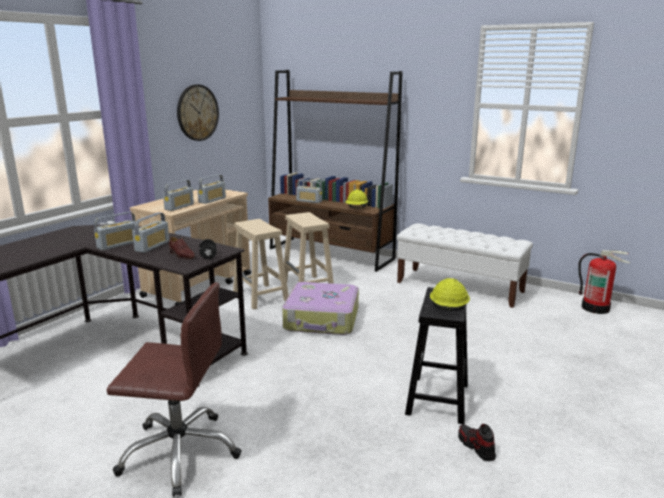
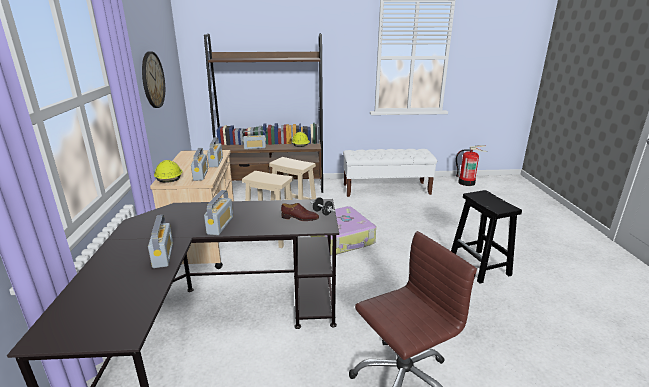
camera: 35 degrees left, 5 degrees up
(152, 246) = (255, 217): radio -> radio (163, 255)
(448, 308) = (499, 204): yellow hard hat -> yellow hard hat (169, 181)
(476, 447) = (535, 286): shoe -> none

